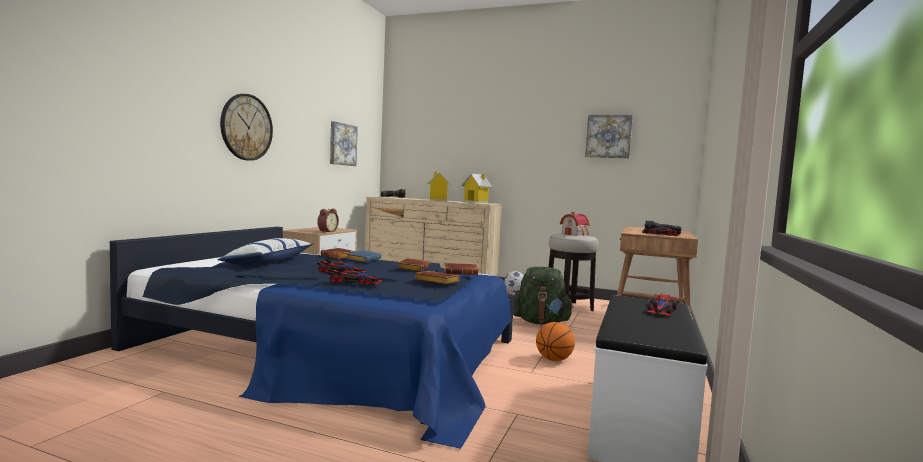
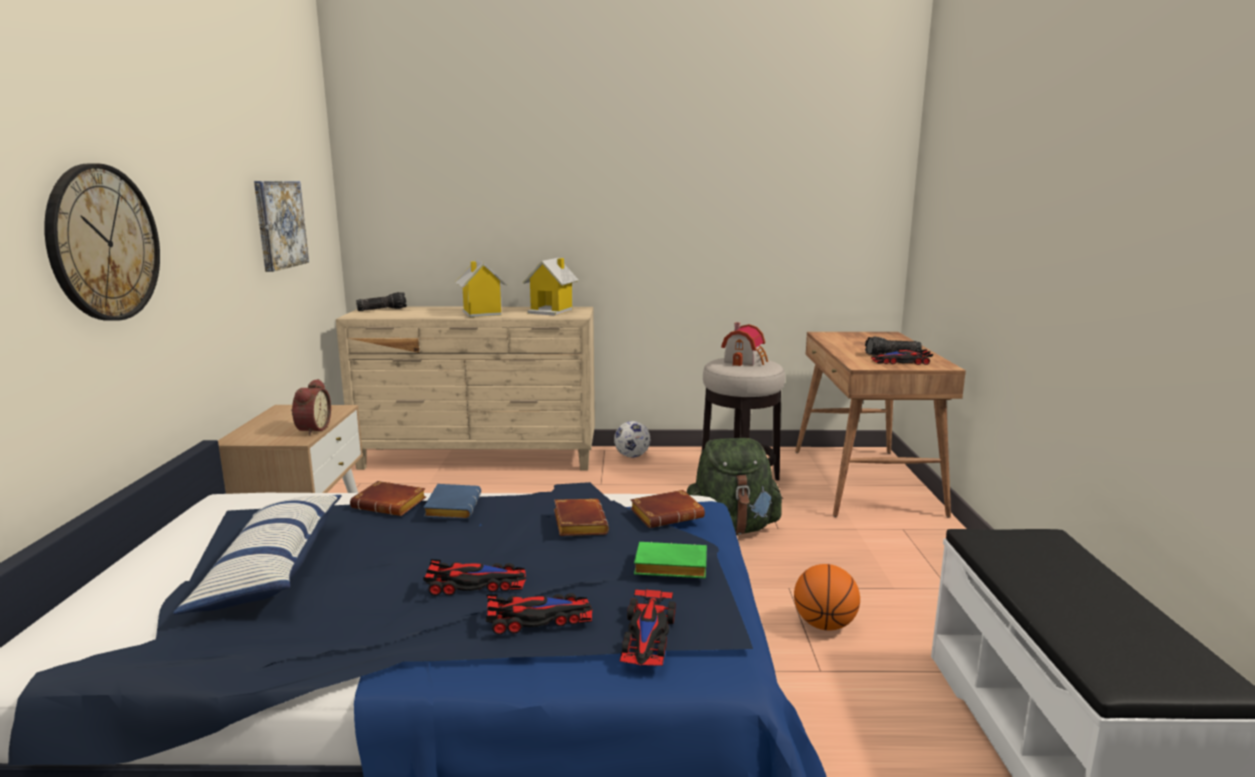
camera: 20 degrees left, 10 degrees up
(435, 281) = (668, 568): brown book -> green book
(608, 136) = (771, 182): picture -> none
(661, 310) = (1063, 563): toy car -> toy car (647, 635)

